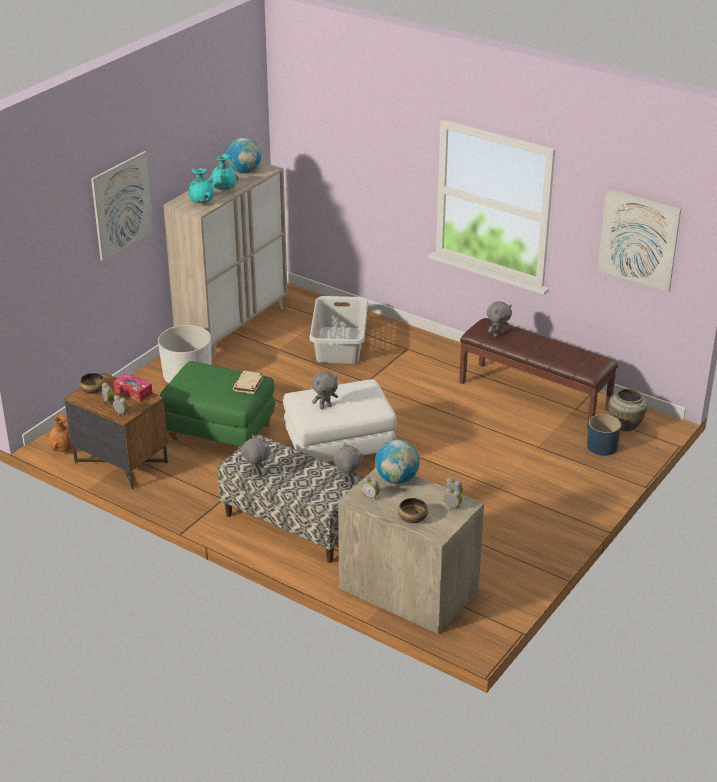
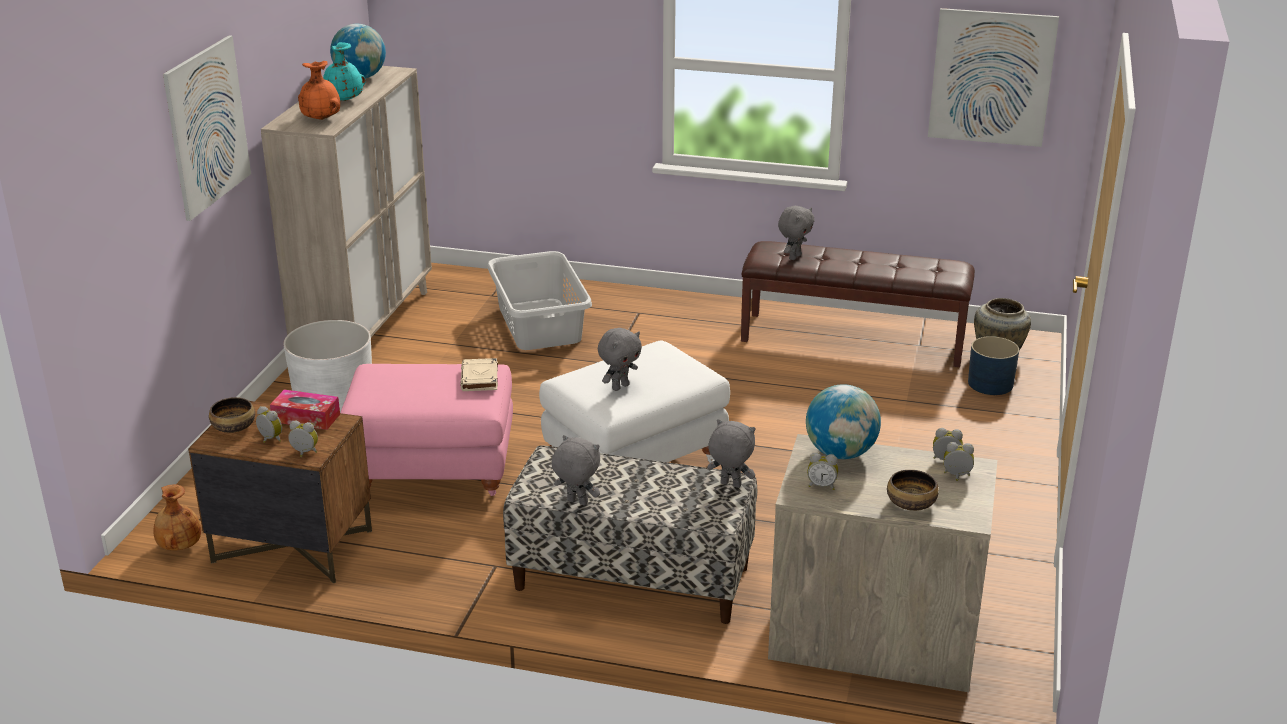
camera: 20 degrees left, 5 degrees down
(202, 202) = (322, 119): turquoise vase -> orange vase
(219, 435) = (432, 475): green ottoman -> pink ottoman

